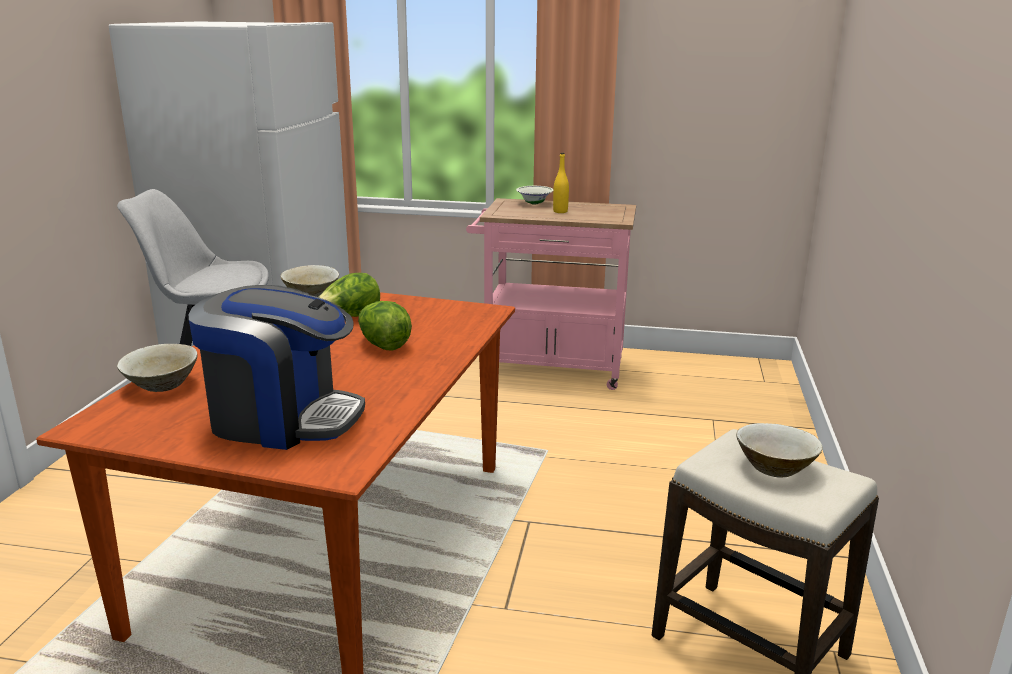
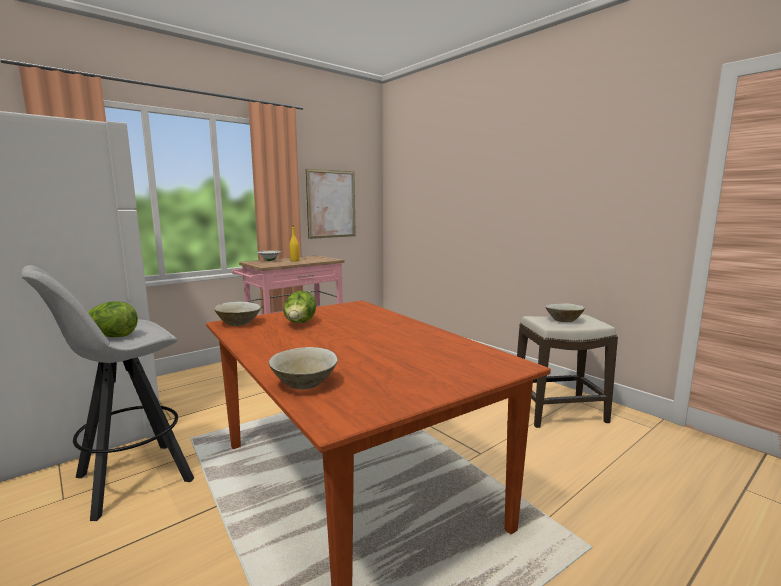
camera: 50 degrees left, 10 degrees down
(283, 419) = (427, 364): coffee machine -> none
(383, 345) = (360, 326): lettuce -> lettuce (111, 336)
(696, 110) = (331, 204): none -> picture

